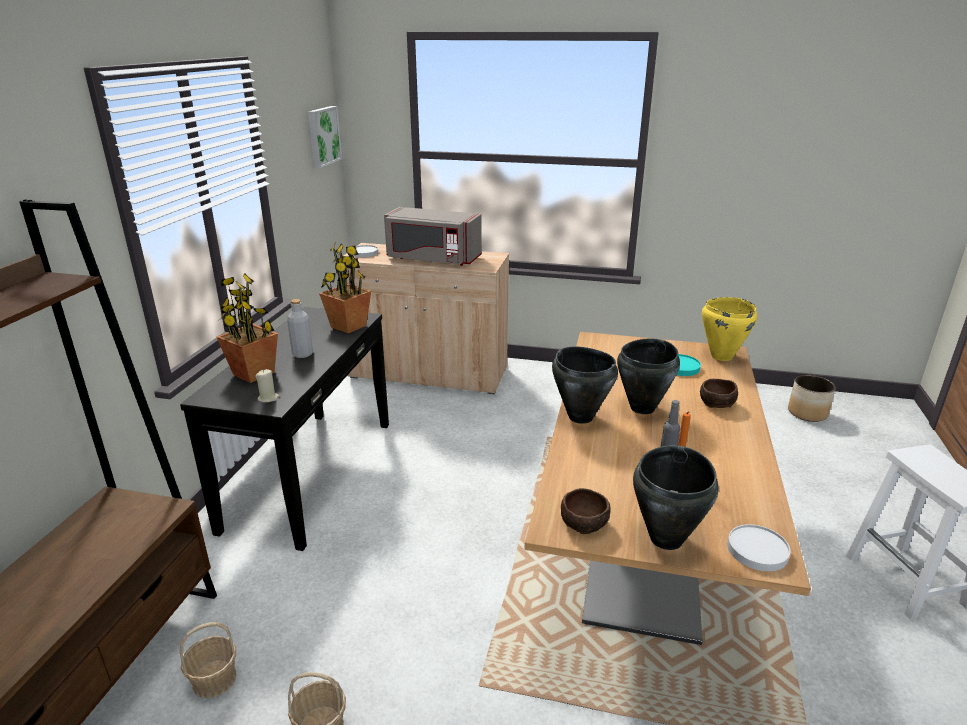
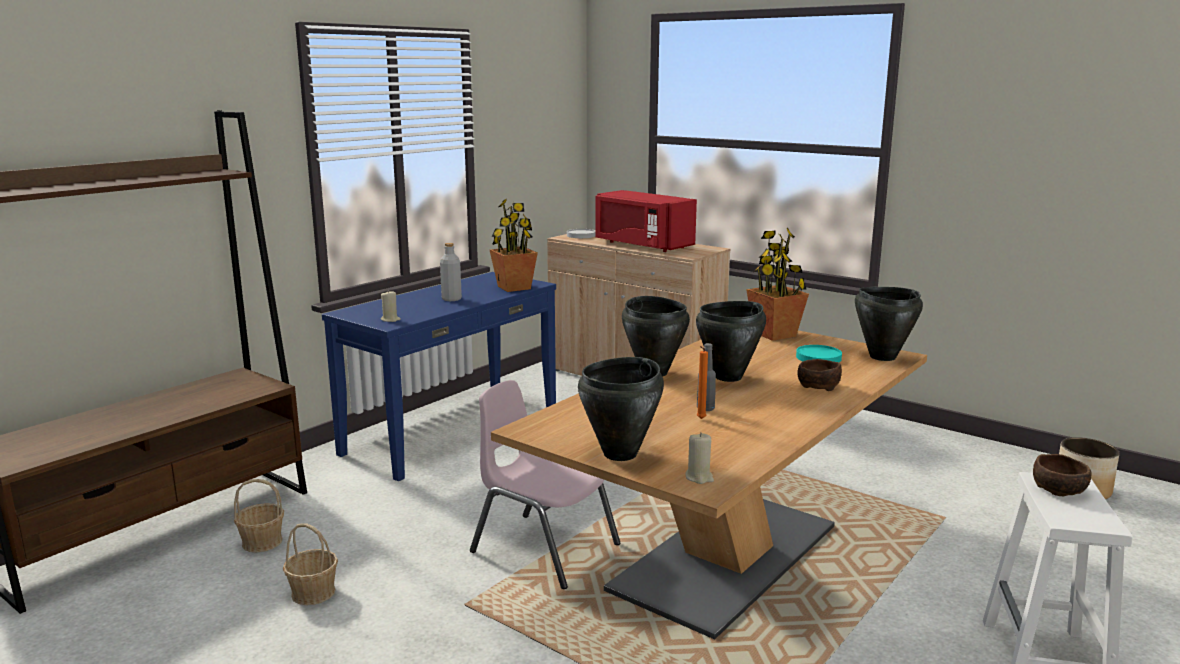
camera: 25 degrees right, 10 degrees down
(254, 373) = (397, 305): potted plant -> potted plant (775, 334)
(310, 473) = (452, 431): black console table -> blue console table
(322, 136) = (559, 115): picture -> none
(432, 259) = (642, 245): grey microwave -> red microwave
(497, 591) = (544, 548): none -> pink chair
(585, 523) = (559, 431): brown bowl -> brown bowl (1060, 489)
(721, 356) = (882, 357): yellow cooking pot -> black cooking pot
(757, 550) = (699, 477): white plate -> beige candle

